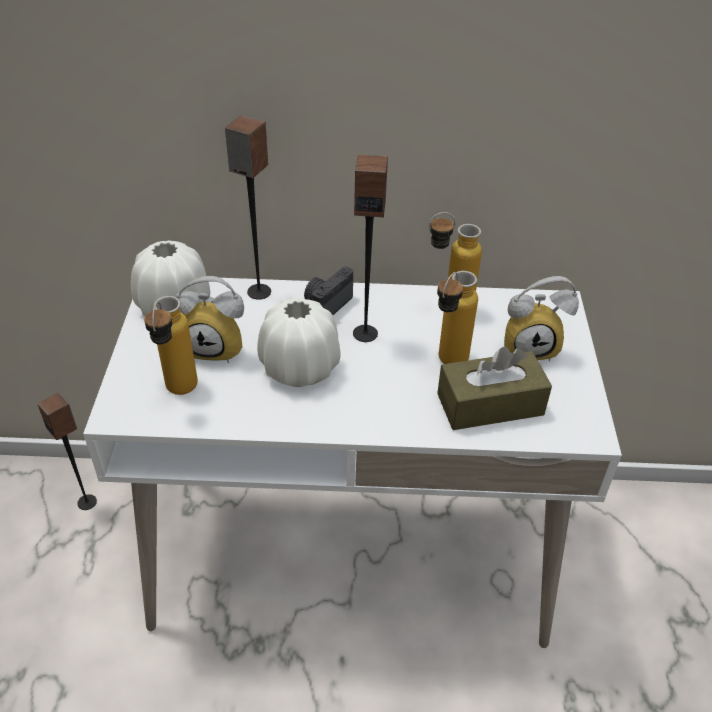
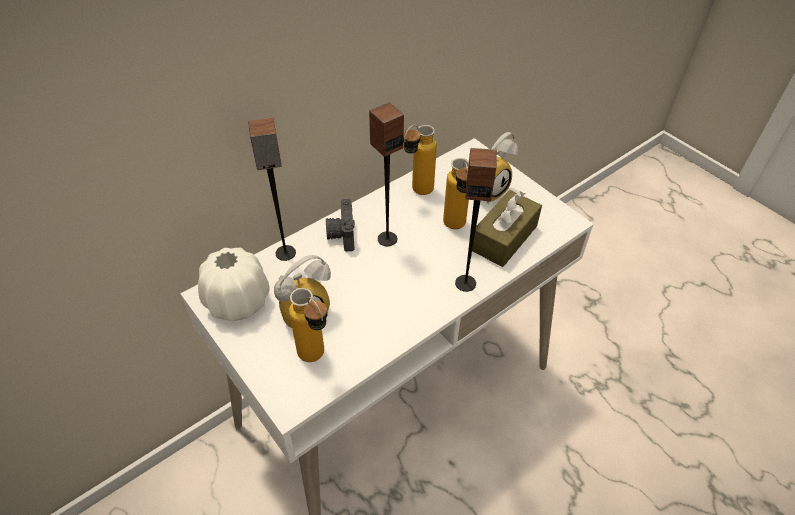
camera: 40 degrees left, 5 degrees up
(87, 502) = (181, 500): speaker -> speaker (465, 283)
(300, 368) = (374, 288): white vase -> none

